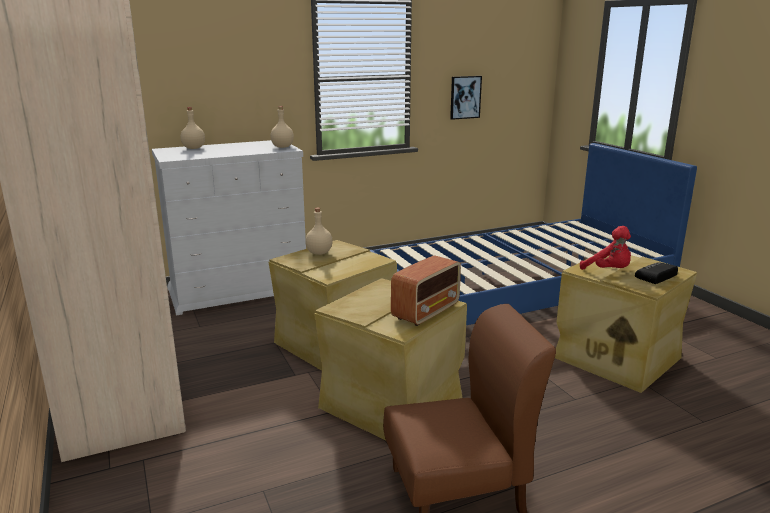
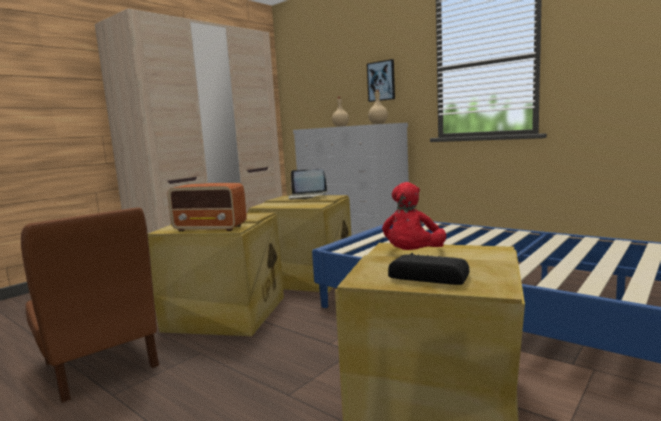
camera: 65 degrees right, 10 degrees down
(319, 253) = (307, 196): beige bottle -> laptop
(465, 97) = (624, 70): picture -> picture (381, 81)

